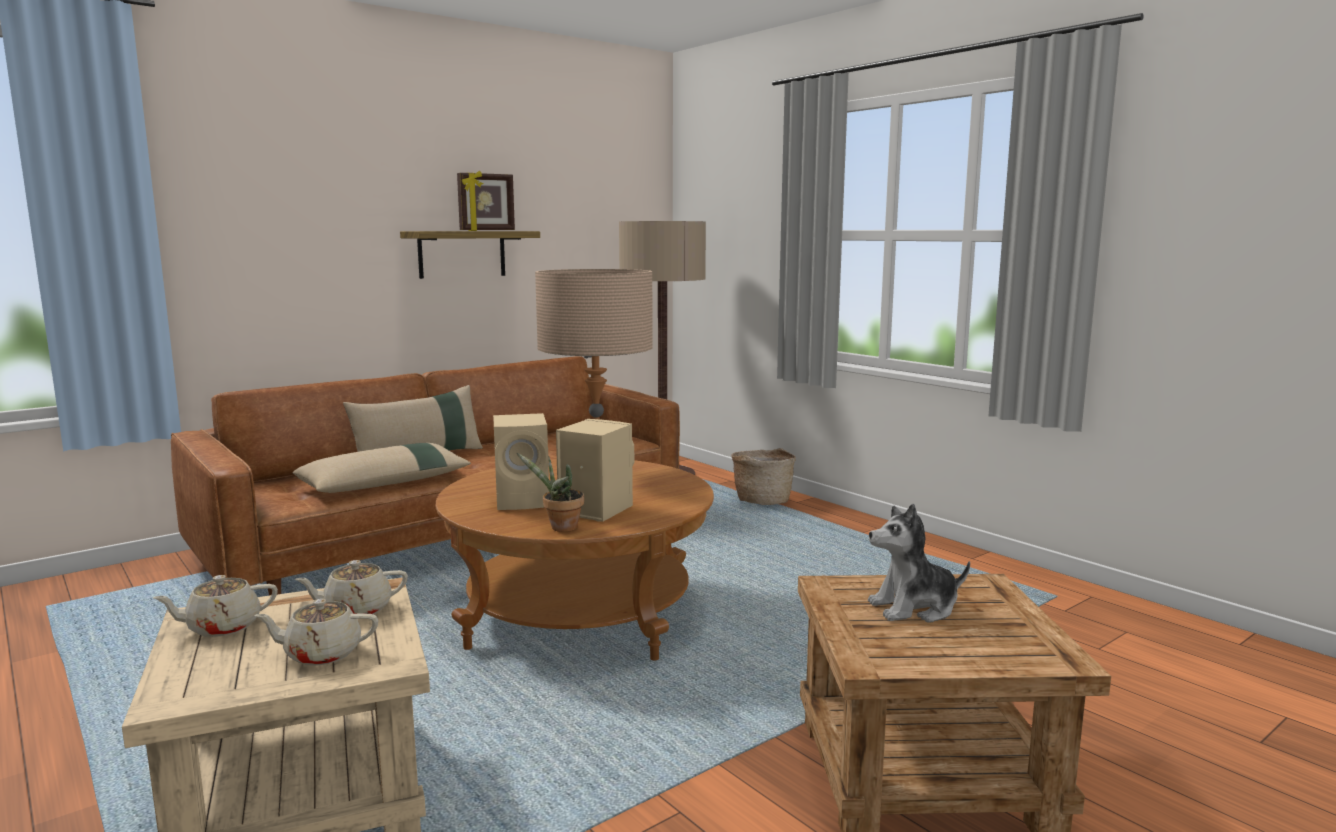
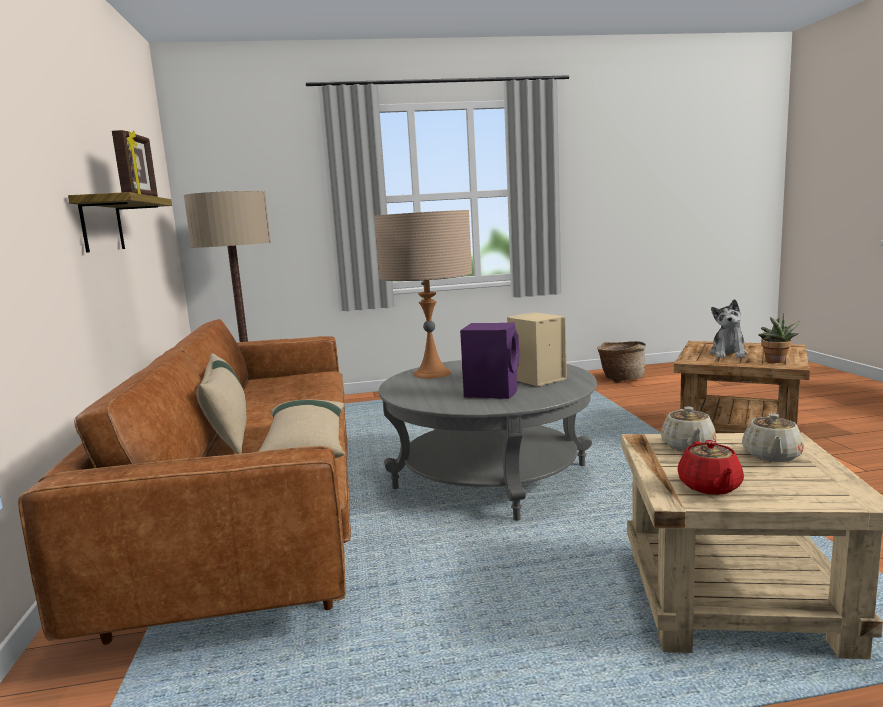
camera: 60 degrees left, 0 degrees up
(222, 627) = (710, 487): beige teapot -> red teapot
(525, 500) = (492, 392): beige speaker -> purple speaker
(560, 528) = (569, 388): potted plant -> potted plant (776, 362)
(579, 614) = (490, 477): brown coffee table -> grey coffee table
(762, 501) = (358, 403): basket -> basket (621, 379)

